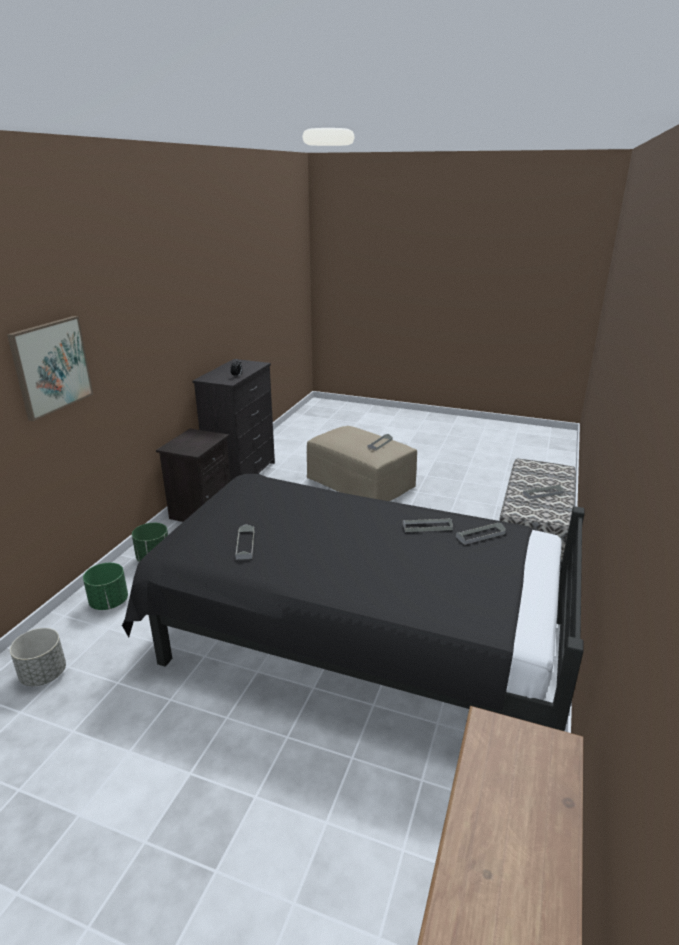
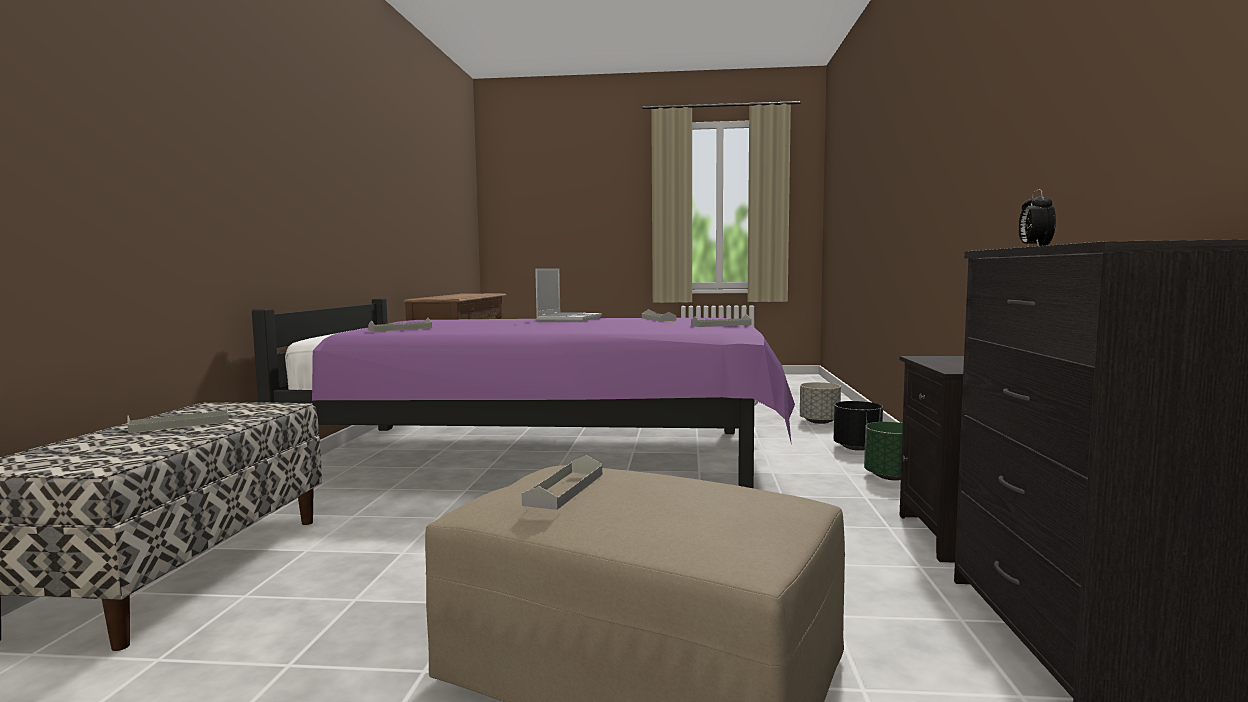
camera: 165 degrees right, 20 degrees down
(51, 366) = (939, 151): picture -> none
(109, 602) = (857, 448): green planter -> black planter
(326, 565) = (569, 319): none -> laptop
(354, 636) = (549, 456): black bed -> purple bed
(427, 527) = (464, 328): grey tray -> grey tray (721, 325)

